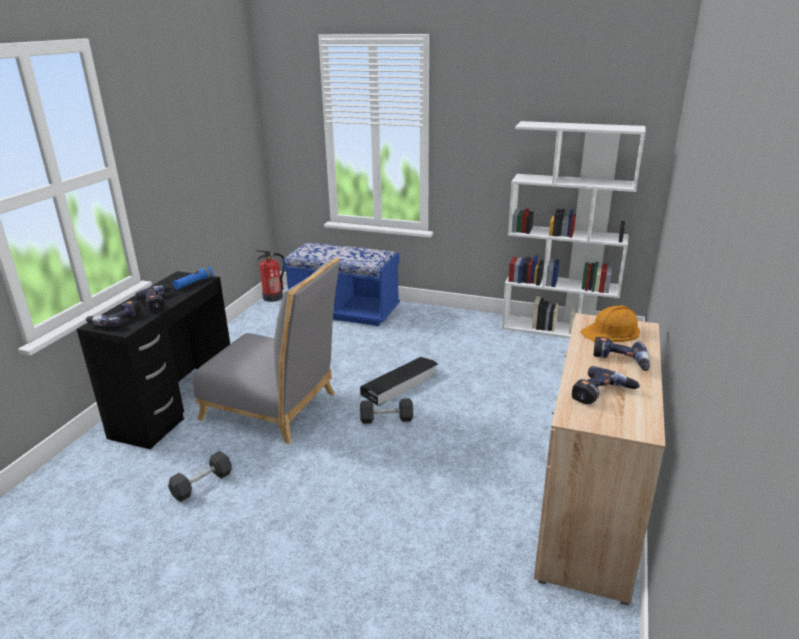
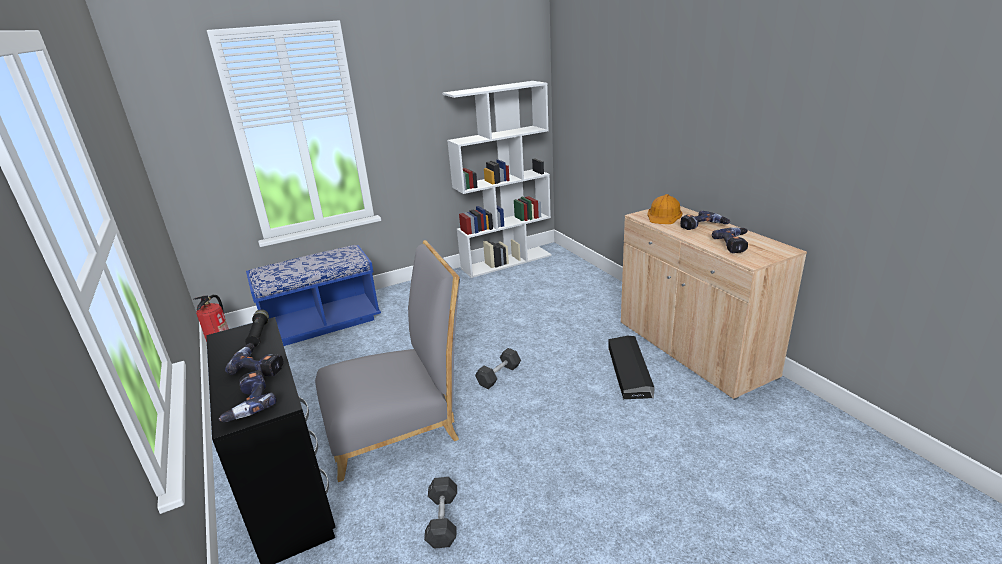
camera: 45 degrees left, 0 degrees up
(194, 283) = (259, 334): blue flashlight -> black flashlight
(400, 384) = (467, 348): black storage box -> black storage box (629, 371)

